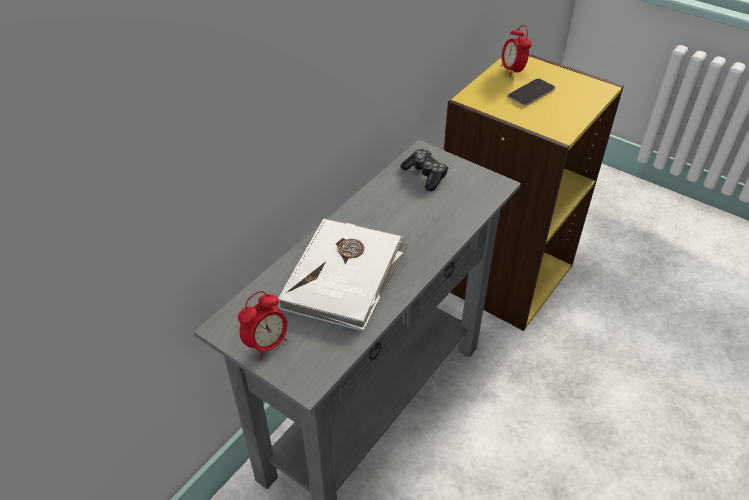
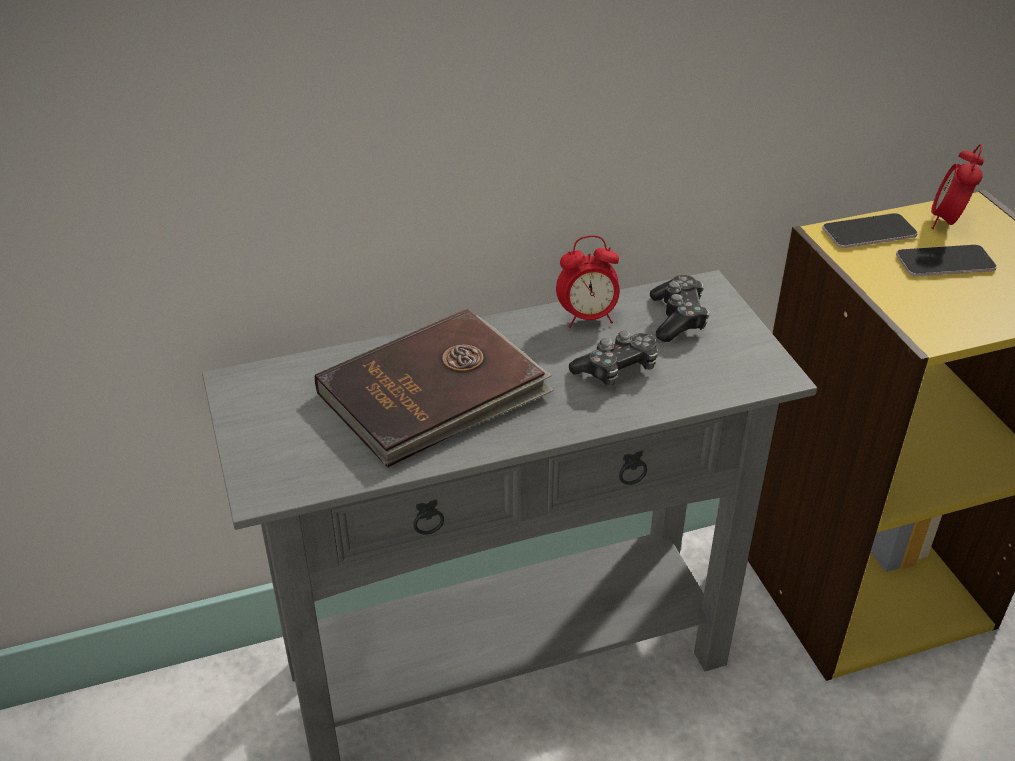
camera: 35 degrees right, 5 degrees down
(267, 344) = (263, 425): alarm clock -> alarm clock (587, 318)
(345, 276) = (434, 393): white book -> brown book
(423, 217) = (617, 369): none -> game controller
(484, 90) = (869, 232): none -> phone

